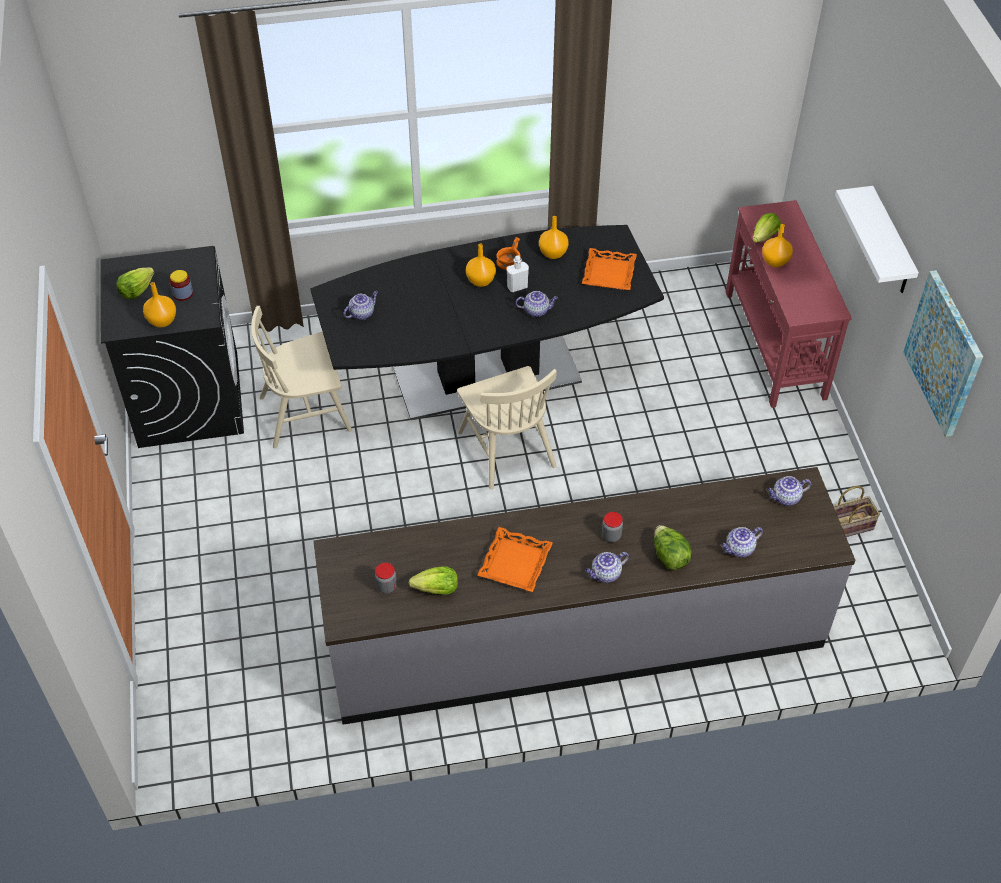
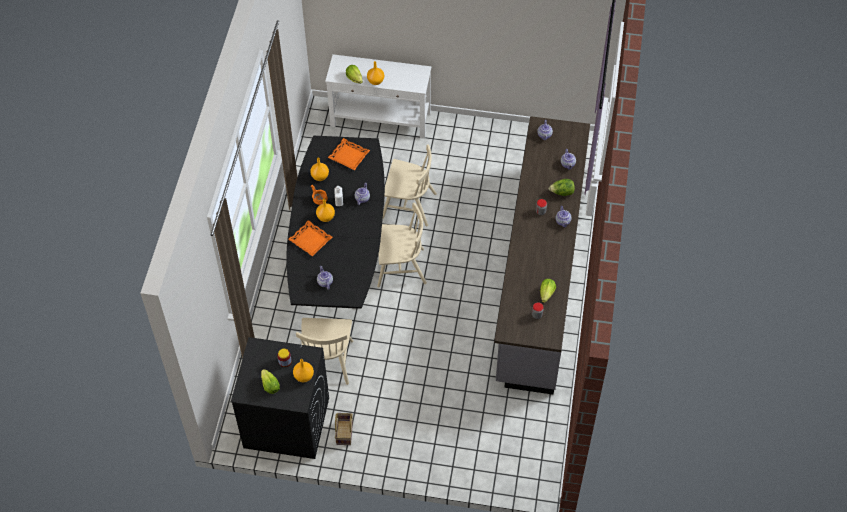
camera: 70 degrees left, 5 degrees up
(515, 563) = (543, 256): orange tray -> orange tray (311, 240)
(628, 425) = (408, 205): none -> beige chair
(774, 345) = (381, 120): red console table -> white console table
(848, 527) = (515, 137): basket -> basket (345, 433)
(890, 244) = (446, 17): white shelf -> none
(944, 353) = (525, 29): picture -> none

